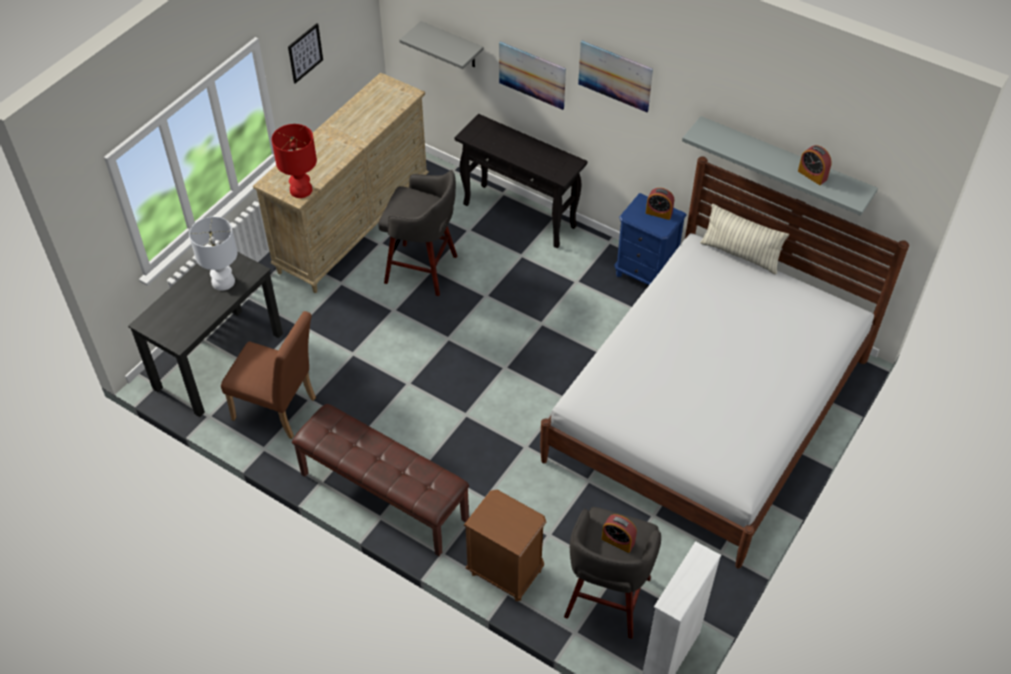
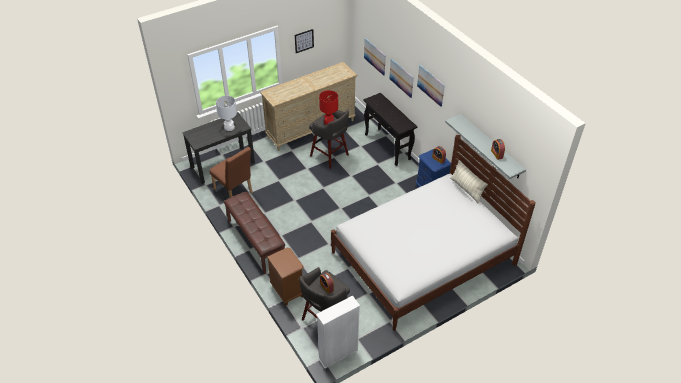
camera: 25 degrees right, 5 degrees down
(301, 190) = (278, 99): red table lamp -> red table lamp (329, 122)
(452, 45) = (374, 56): grey shelf -> picture

